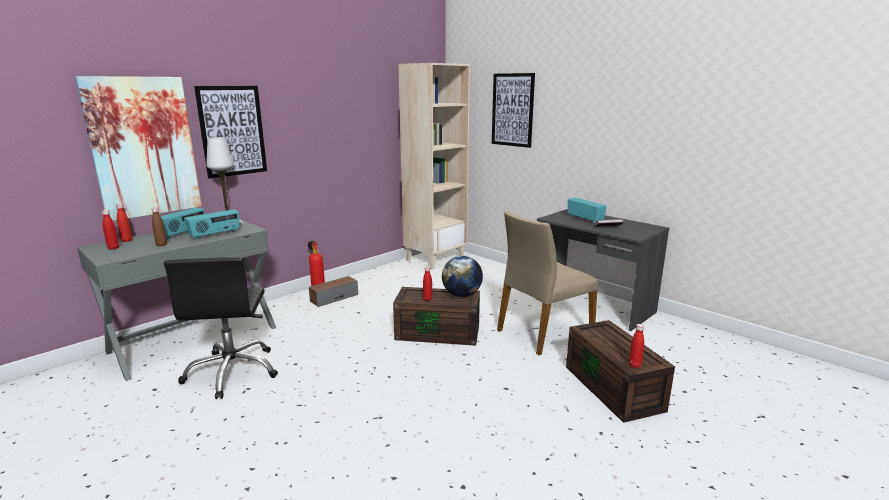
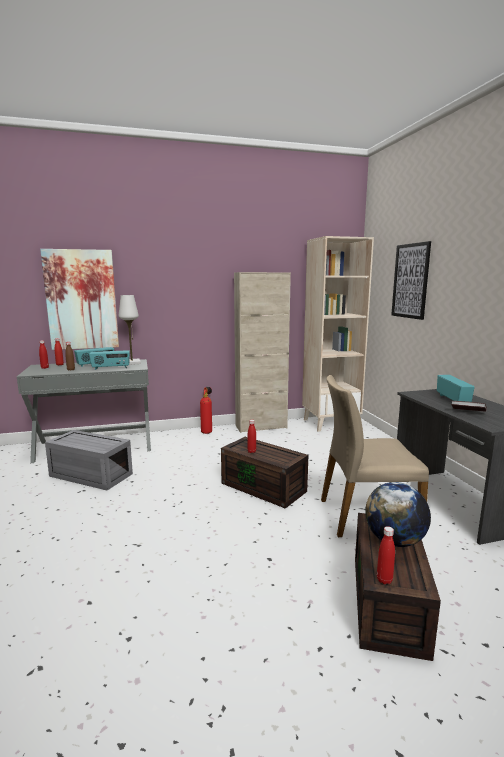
camera: 30 degrees right, 5 degrees down
(232, 131) = (148, 292): picture -> none
(233, 372) = (89, 475): black office chair -> grey storage box
(334, 298) = (214, 438): speaker -> none
(371, 276) = (261, 427): none -> beige cabinet
(462, 295) = (286, 455): globe -> globe (394, 541)

